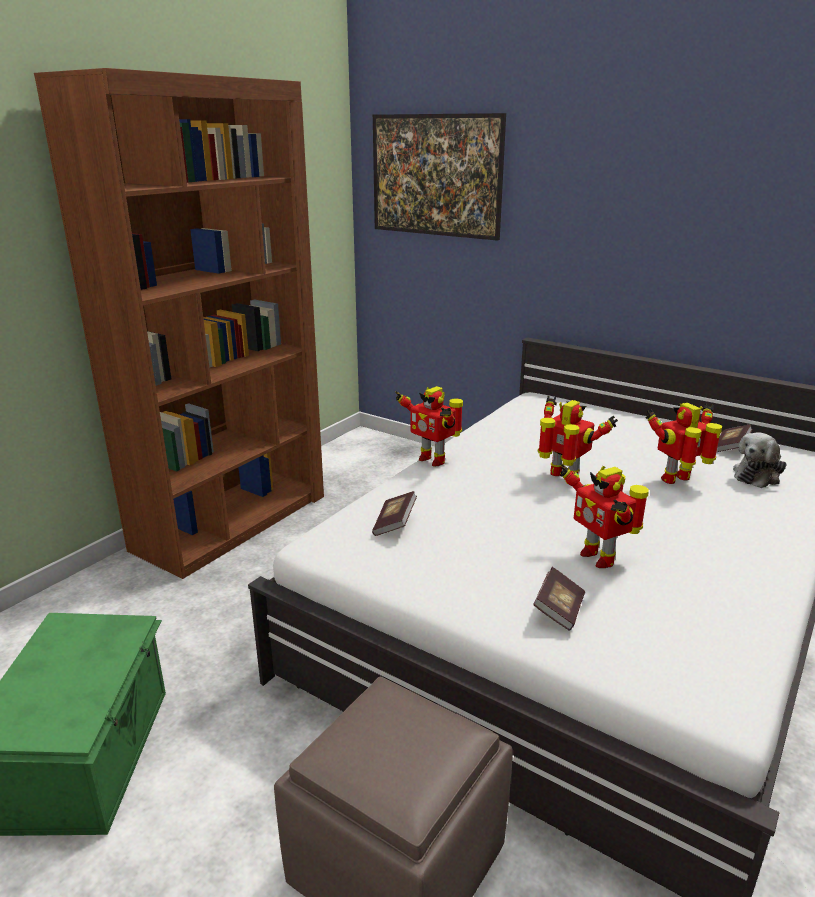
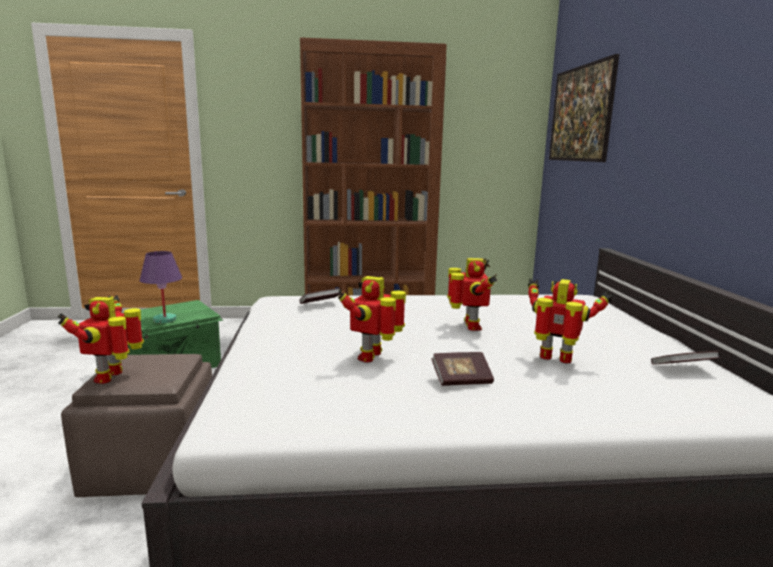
camera: 50 degrees right, 10 degrees down
(95, 677) = (164, 320): none -> purple table lamp
(432, 459) = (419, 295): toy robot -> toy robot (112, 376)
(559, 610) = (284, 358): book -> book (461, 380)
(758, 475) = (648, 388): plush toy -> none

